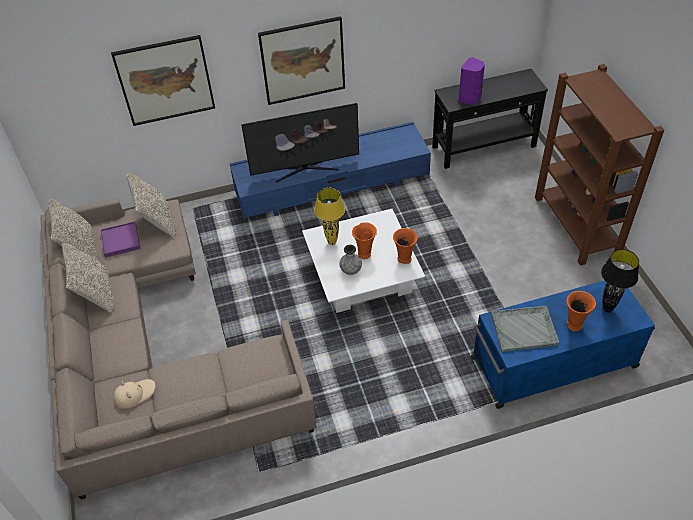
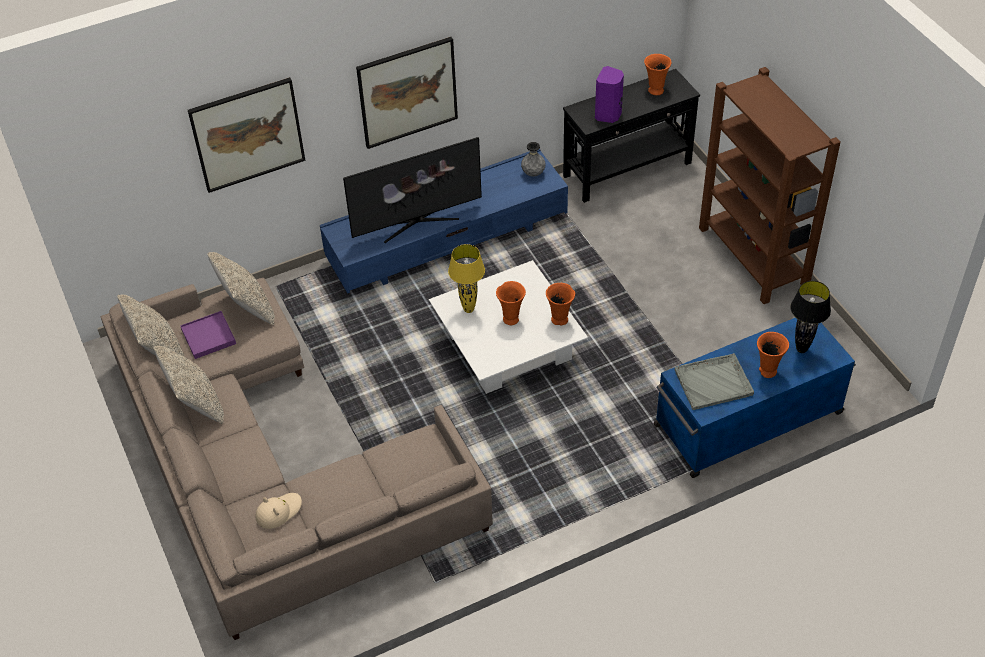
camera: 10 degrees left, 0 degrees up
(351, 271) = (499, 341): grey vase -> grey vase (533, 174)
(511, 83) = (655, 90): none -> orange vase

